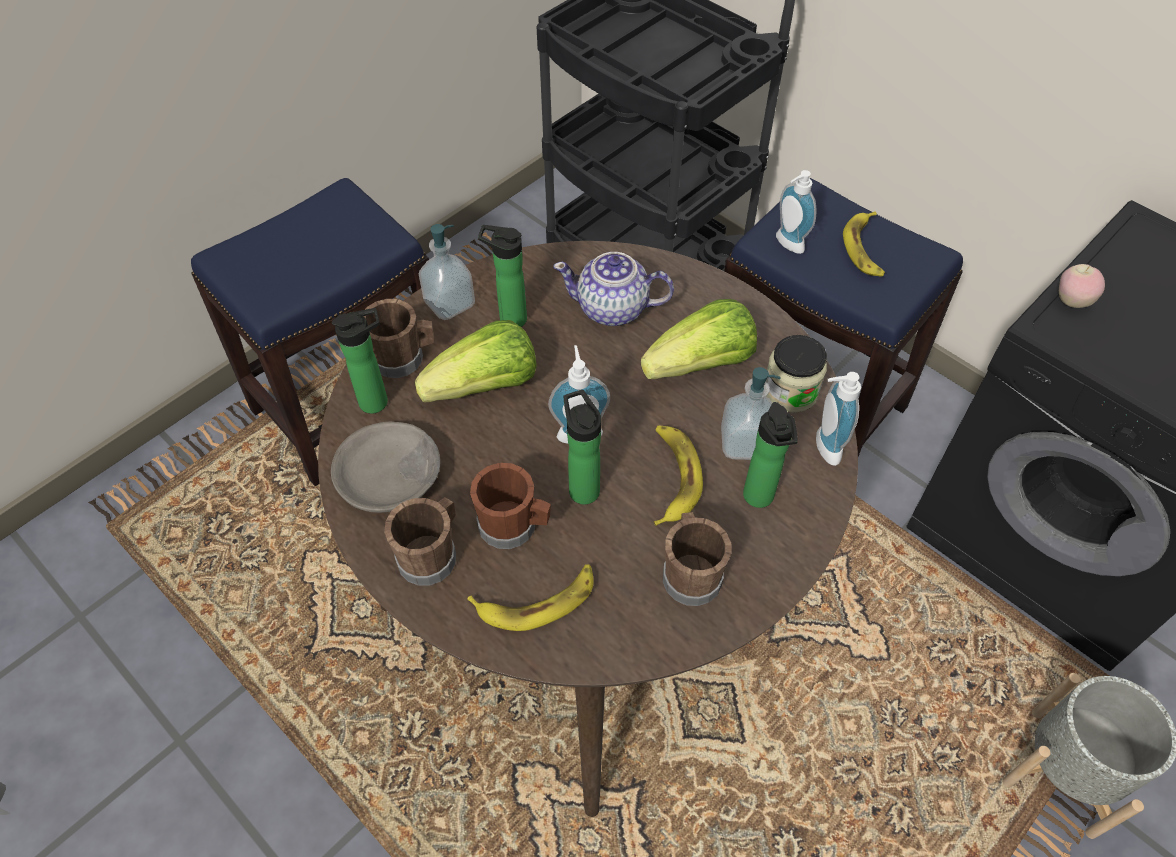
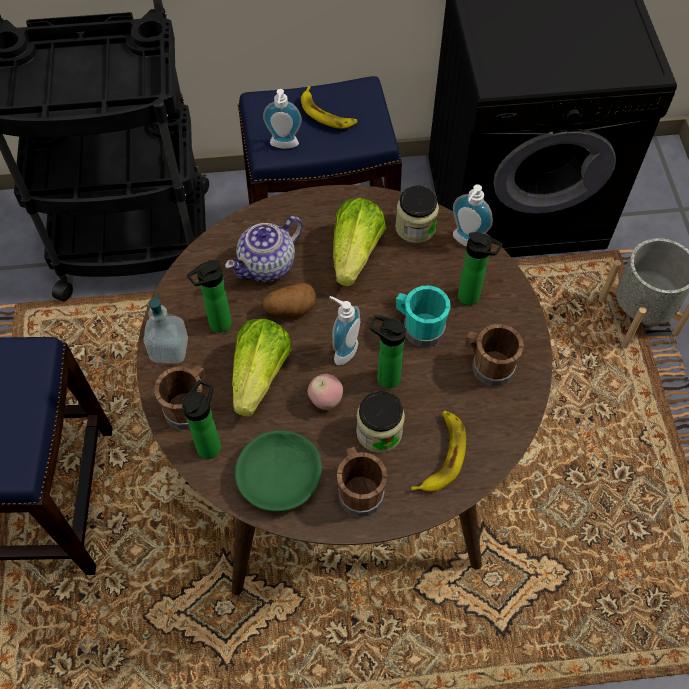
camera: 50 degrees left, 5 degrees up
(391, 478) = (281, 476): grey bowl -> green bowl
(514, 526) = (379, 432): brown mug -> jar
(583, 358) = (290, 309): none -> potato
(672, 477) = (419, 327): banana -> turquoise mug
(744, 443) = (429, 276): soap dispenser -> none
(1071, 301) = (489, 61): apple -> apple (325, 400)

